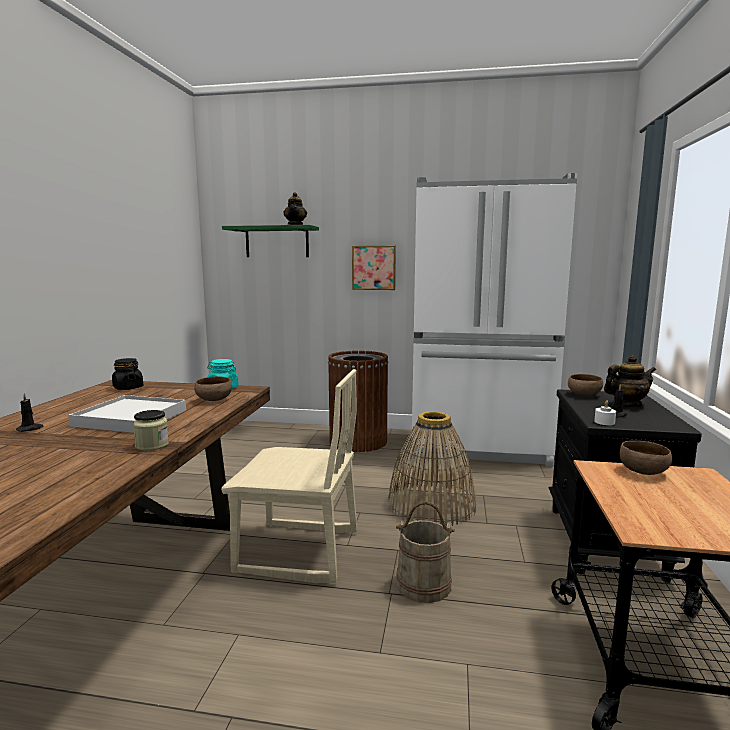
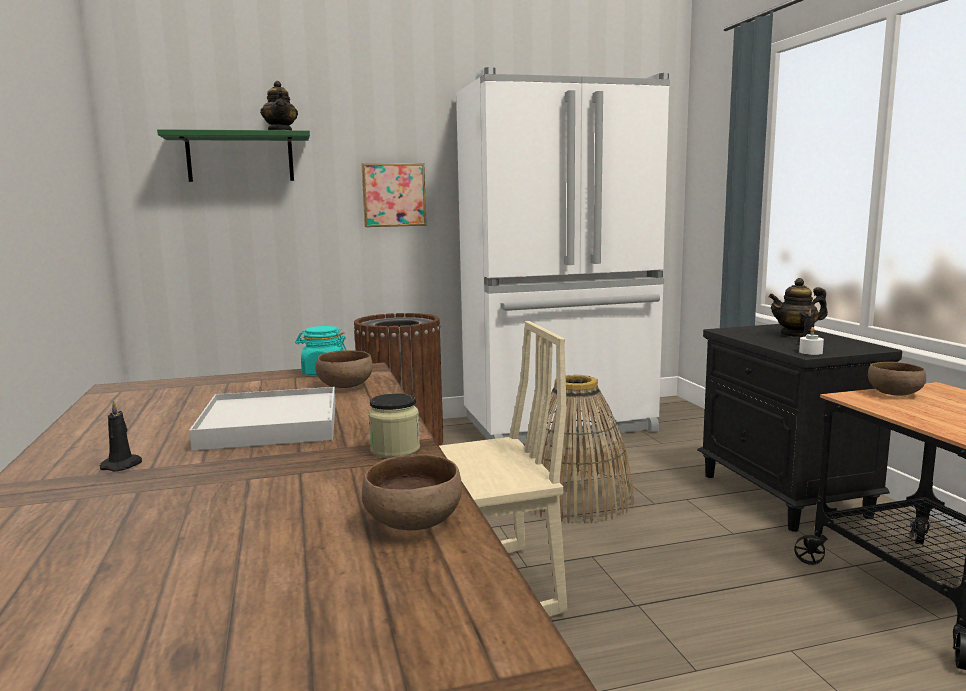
camera: 25 degrees left, 0 degrees up
(128, 388) = (158, 390): black jar -> none
(423, 584) = (661, 585): beige bucket -> none
(584, 395) = (741, 331): brown bowl -> brown bowl (414, 524)
(627, 404) = (796, 335): teapot -> teapot turned 150 degrees counterclockwise

